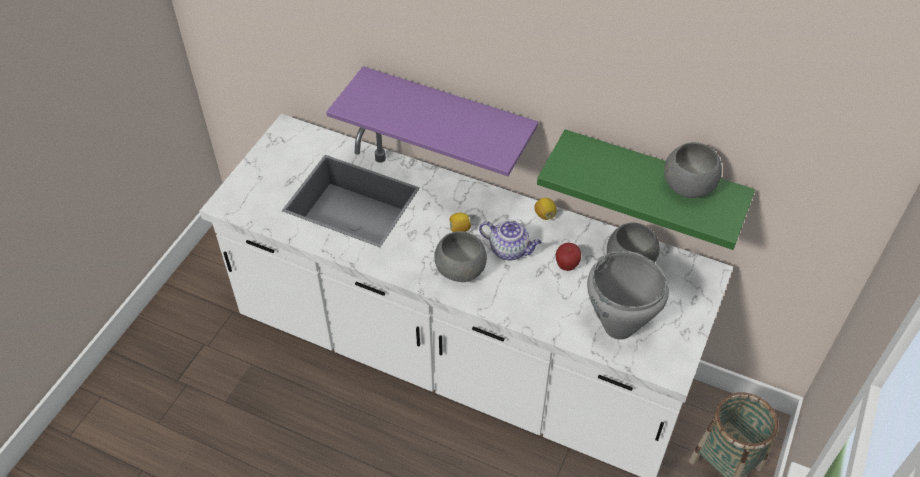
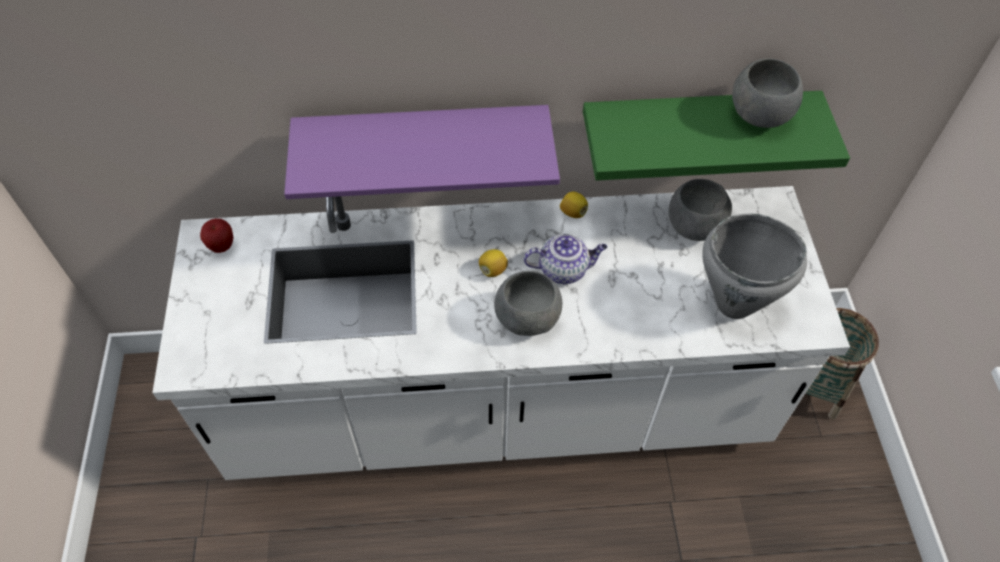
camera: 30 degrees left, 5 degrees up
(567, 266) = (635, 260): apple -> apple (222, 246)

